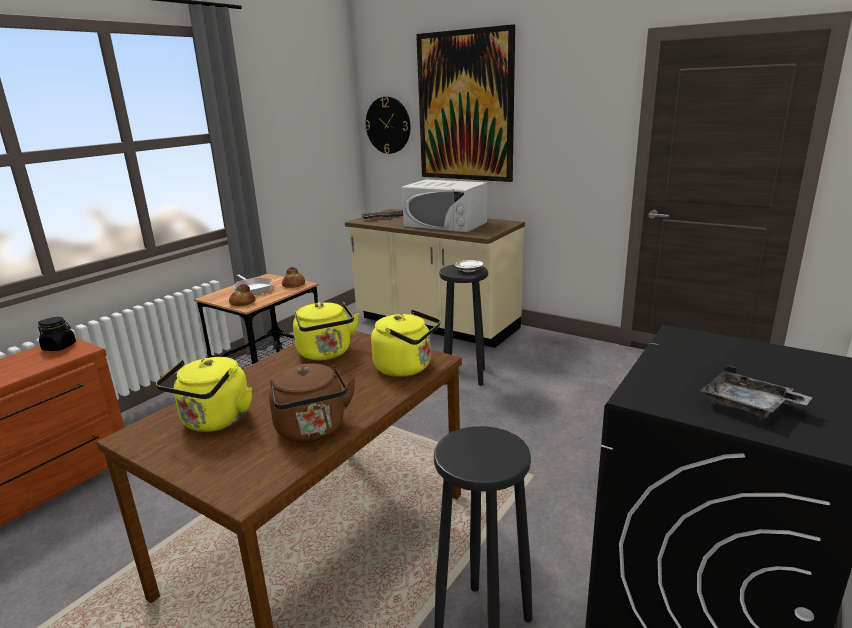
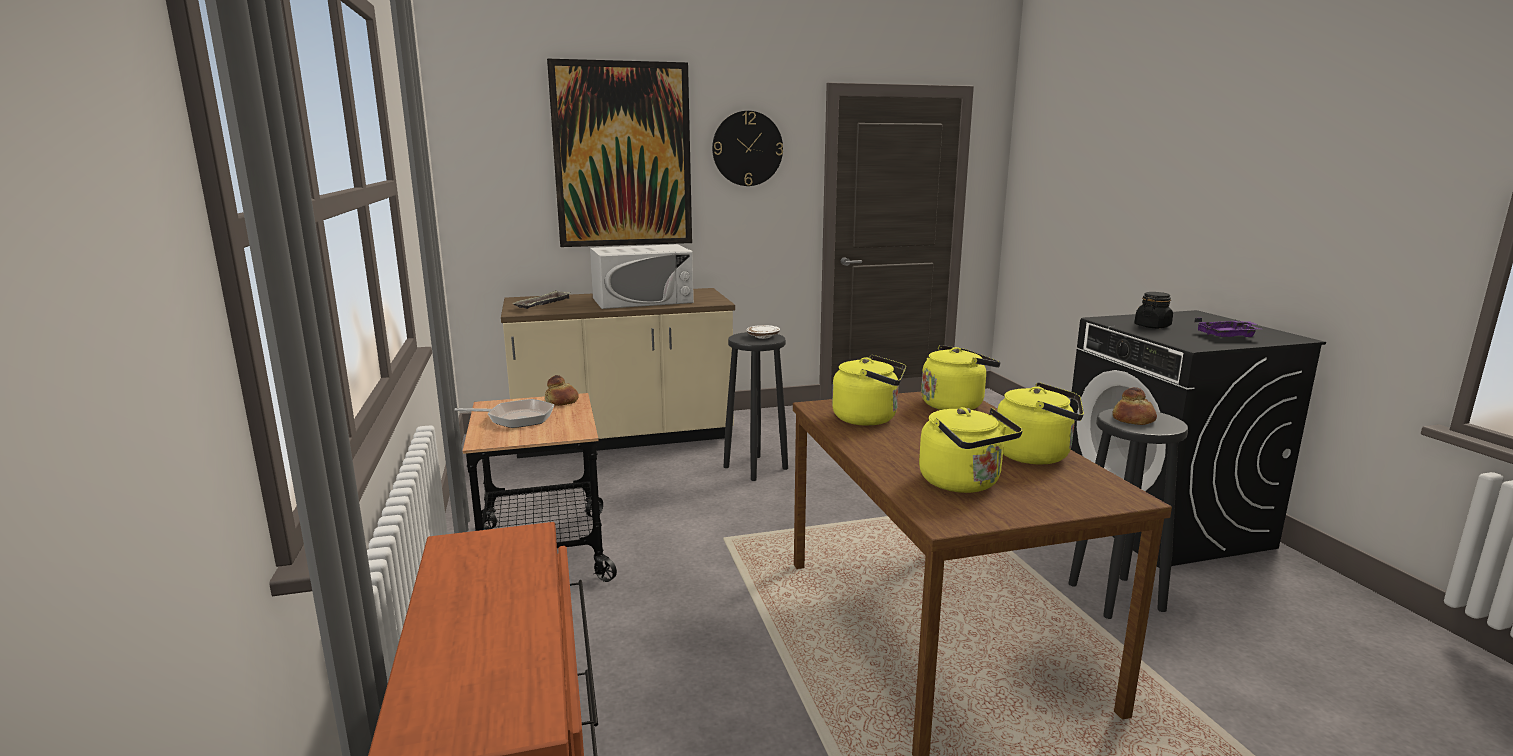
camera: 50 degrees left, 5 degrees down
(59, 347) = (472, 548): black jar -> black jar (1152, 326)
(242, 303) = (558, 433): bread -> bread (1134, 420)
(312, 430) = (1037, 455): brown kettle -> yellow kettle
(388, 125) = (495, 179): wall clock -> wall clock (747, 148)
(748, 405) = (1228, 336): grey tray -> purple tray

